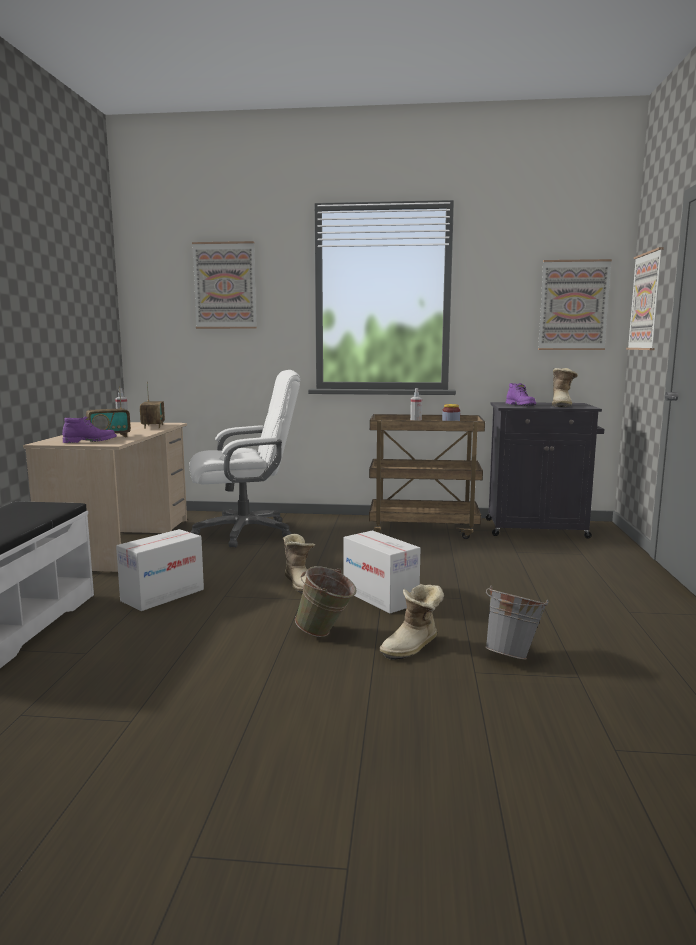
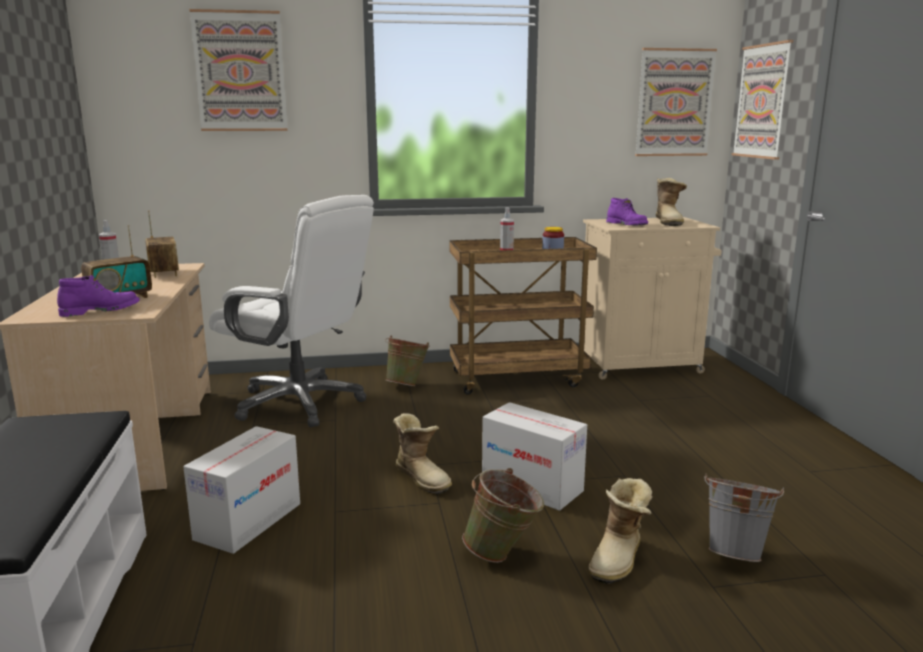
camera: 15 degrees left, 5 degrees up
(245, 532) = (300, 403): white office chair -> white office chair turned 60 degrees clockwise
(332, 527) = (407, 385): none -> green bucket
(538, 529) = (641, 365): black cabinet -> beige cabinet

